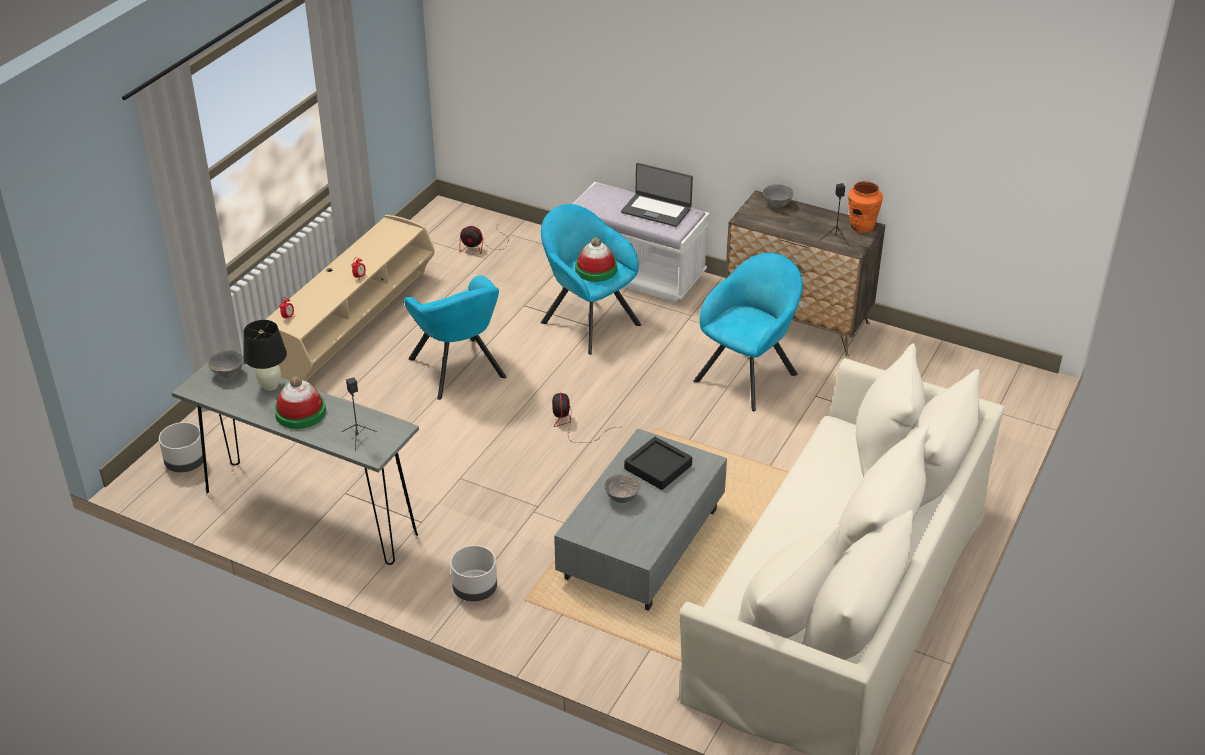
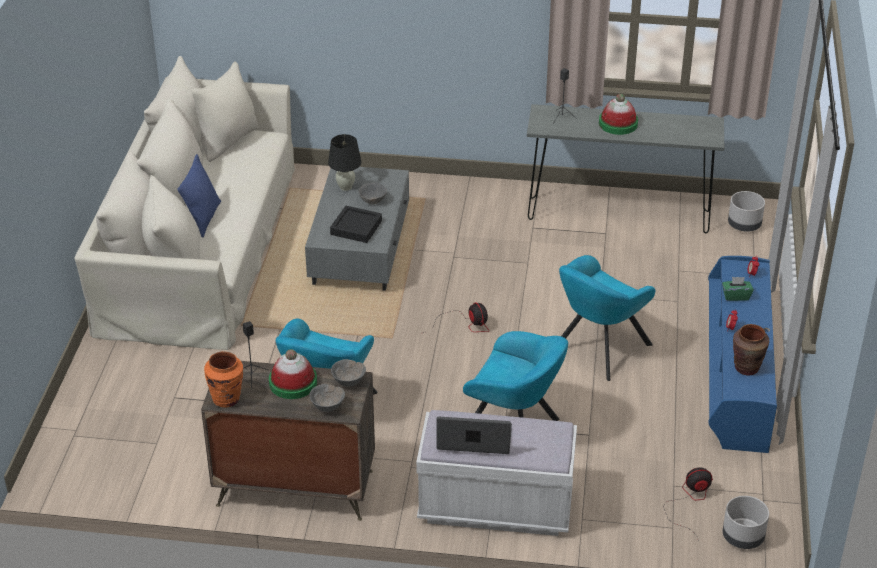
camera: 160 degrees right, 0 degrees up
(228, 374) = (698, 136): grey bowl -> grey bowl (349, 382)
(270, 386) = (658, 135): black table lamp -> black table lamp (345, 187)
(325, 302) = (736, 296): none -> green tissue box
(354, 323) = (735, 373): beige tv stand -> blue tv stand
(379, 245) = (746, 368): none -> brown vase
(459, 371) = (598, 349): turquoise armchair -> turquoise armchair turned 90 degrees counterclockwise
(475, 590) = (462, 197): grey planter -> grey planter (742, 537)
(596, 269) = (503, 375): hat -> hat (293, 383)
(842, 498) = (203, 218): none -> blue pillow

